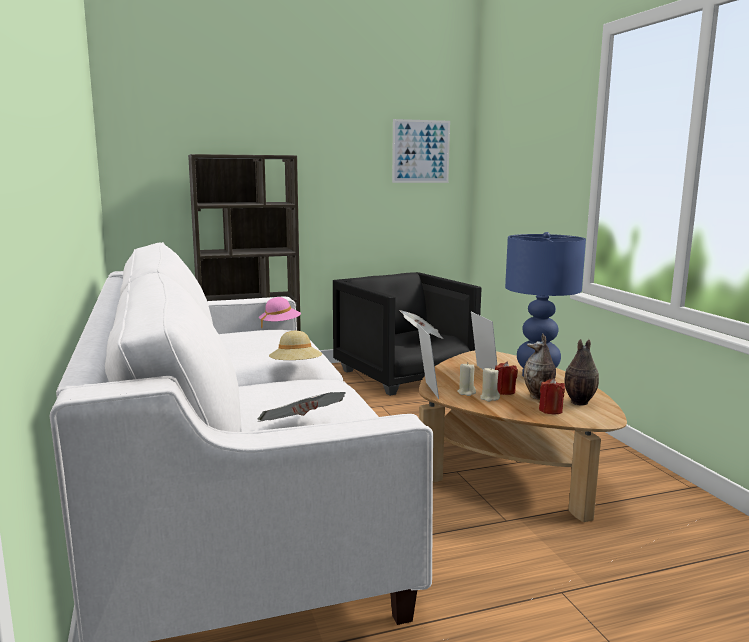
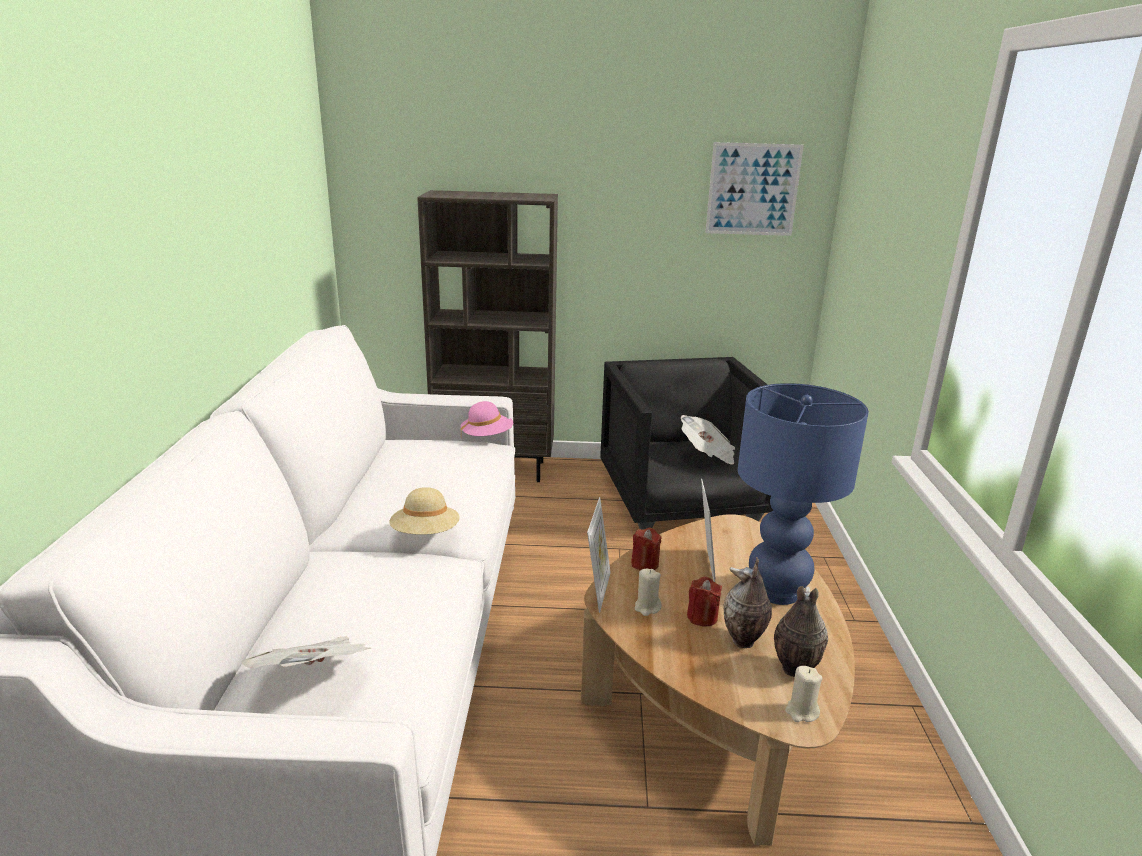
camera: 20 degrees right, 10 degrees up
(489, 398) = (669, 627): beige candle -> beige candle (801, 712)
(550, 410) = (737, 678): red candle -> red candle (645, 564)

